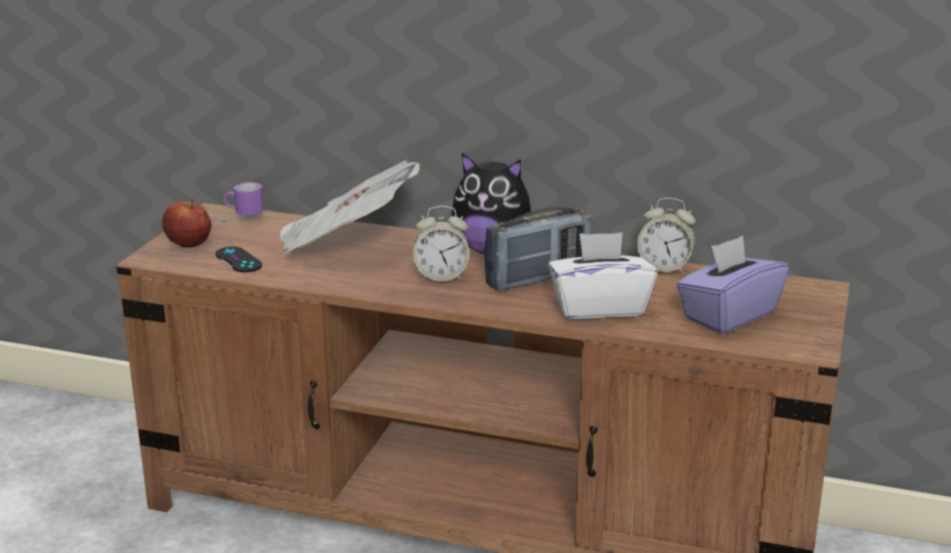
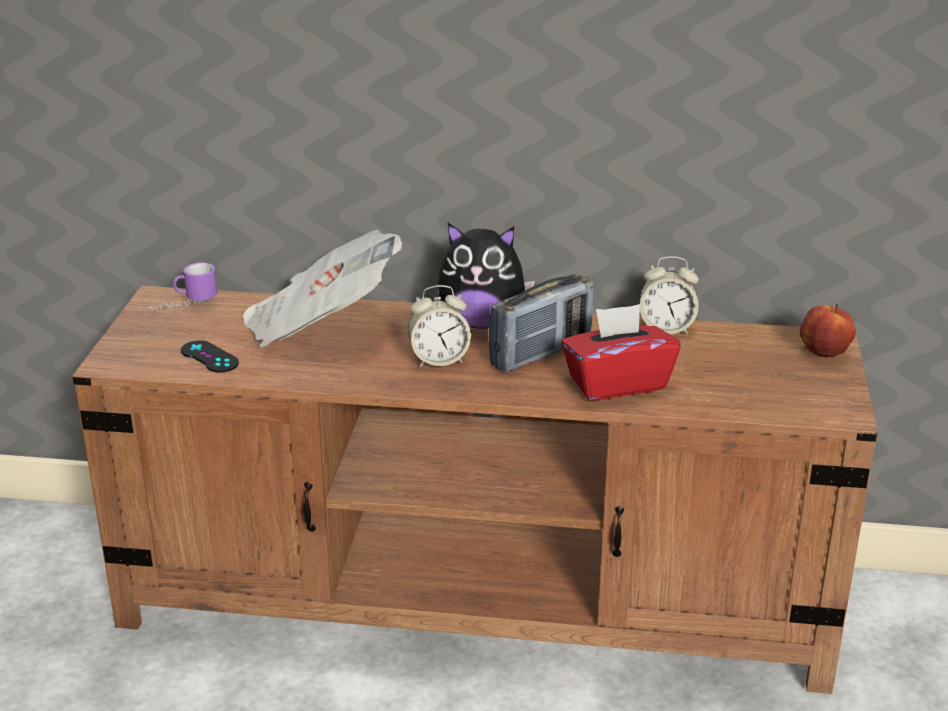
camera: 10 degrees left, 5 degrees up
(188, 243) = (145, 340): apple -> apple (823, 352)
(599, 307) = (617, 383): white tissue box -> red tissue box
(728, 315) = (750, 381): purple tissue box -> none

